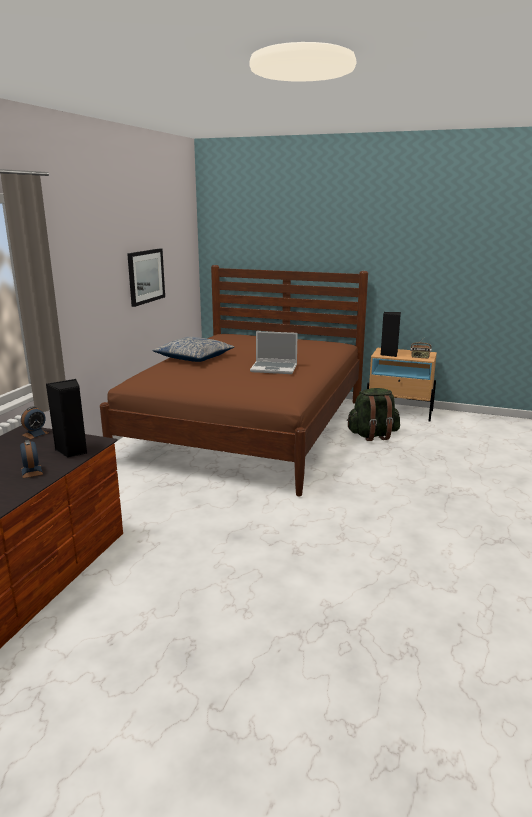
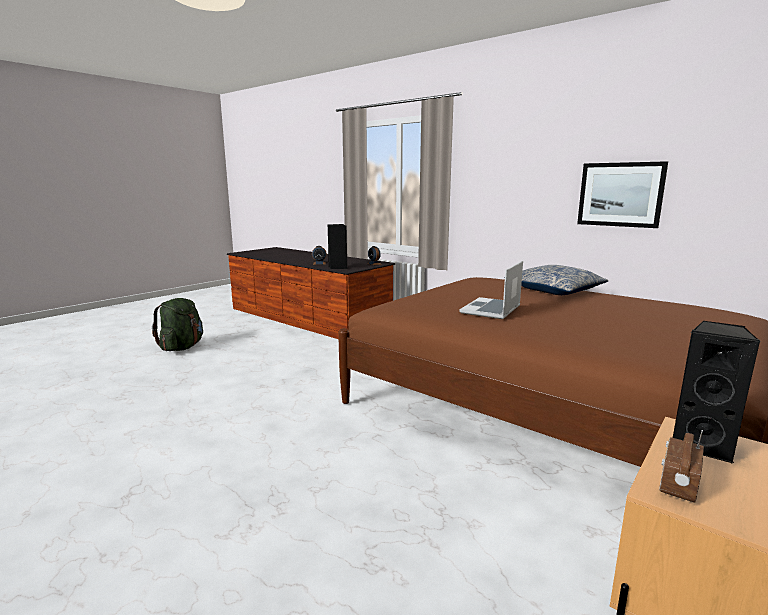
camera: 110 degrees right, 5 degrees down
(373, 435) = (508, 514): green backpack -> green backpack (182, 347)

